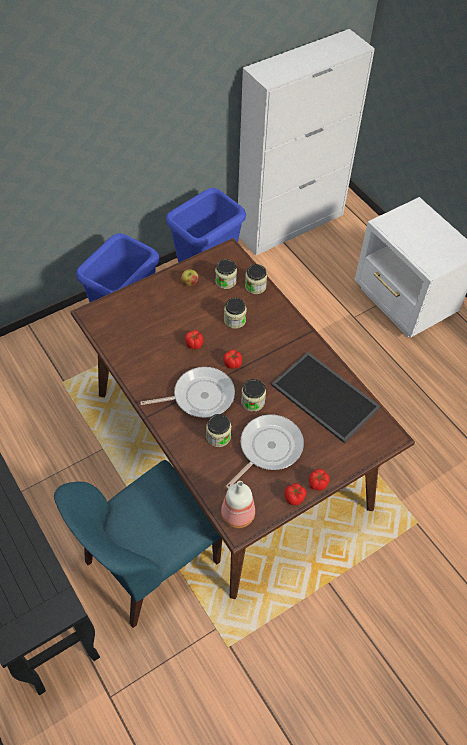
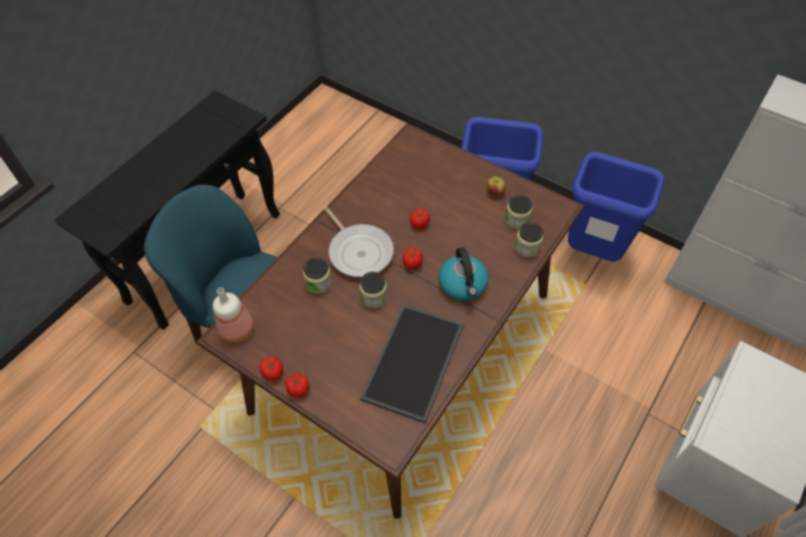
camera: 70 degrees right, 0 degrees up
(234, 320) = (469, 246): jar -> none
(268, 448) = (323, 329): frying pan -> none
(270, 339) = (463, 285): none -> kettle

